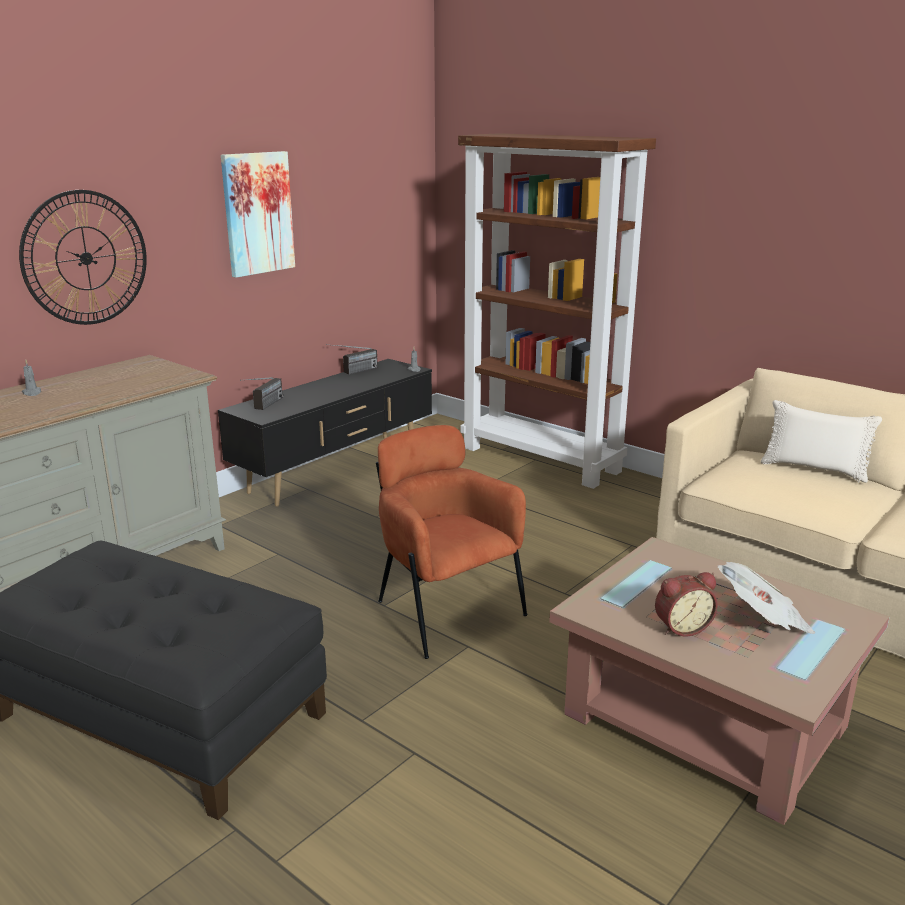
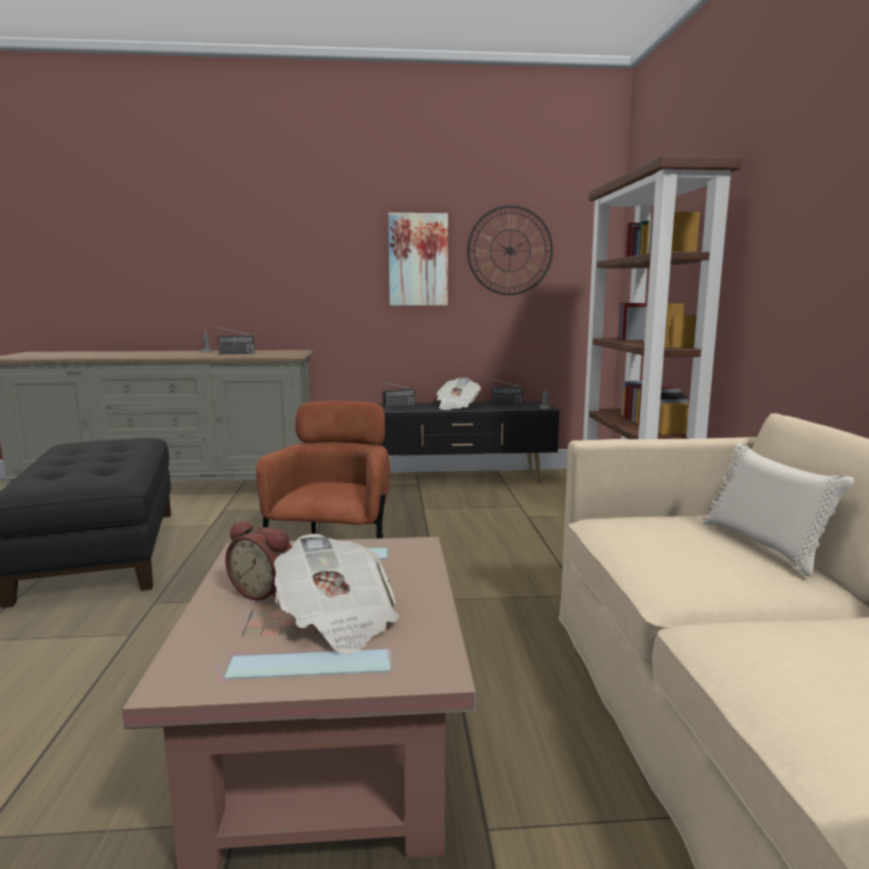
camera: 45 degrees right, 10 degrees down
(86, 258) = (273, 276): wall clock -> wall clock (510, 250)
(88, 391) = (227, 354): none -> radio
(330, 388) = (456, 406): none -> newspaper

